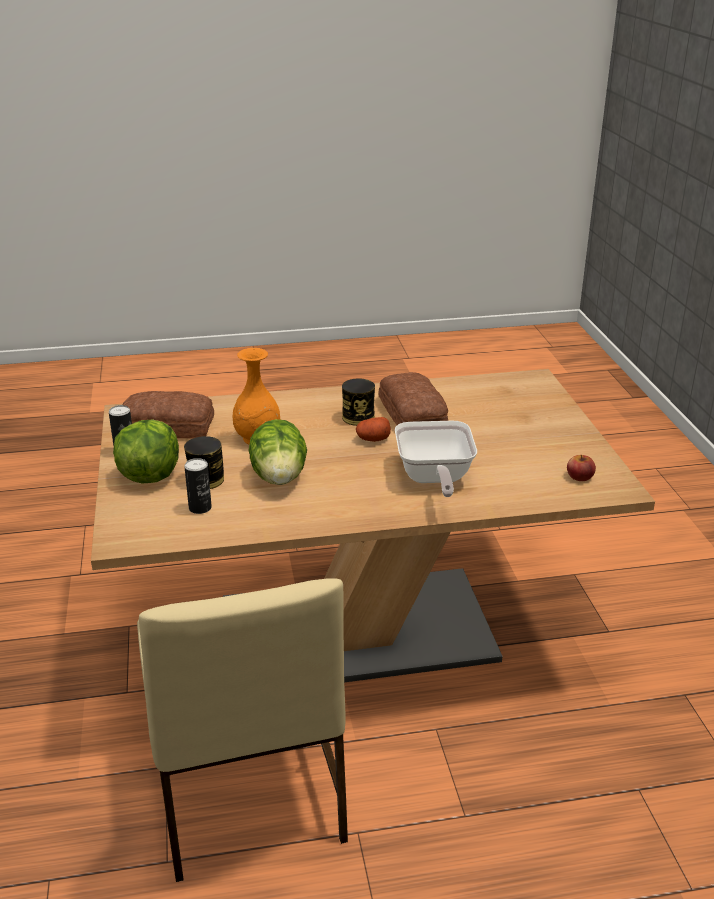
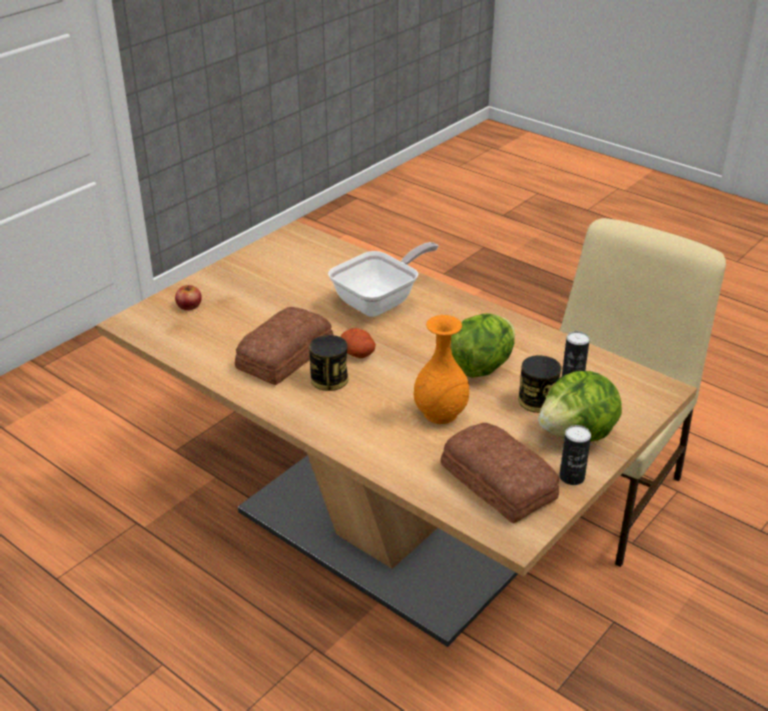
camera: 130 degrees left, 5 degrees up
(580, 476) = (297, 251): apple -> apple (189, 305)

